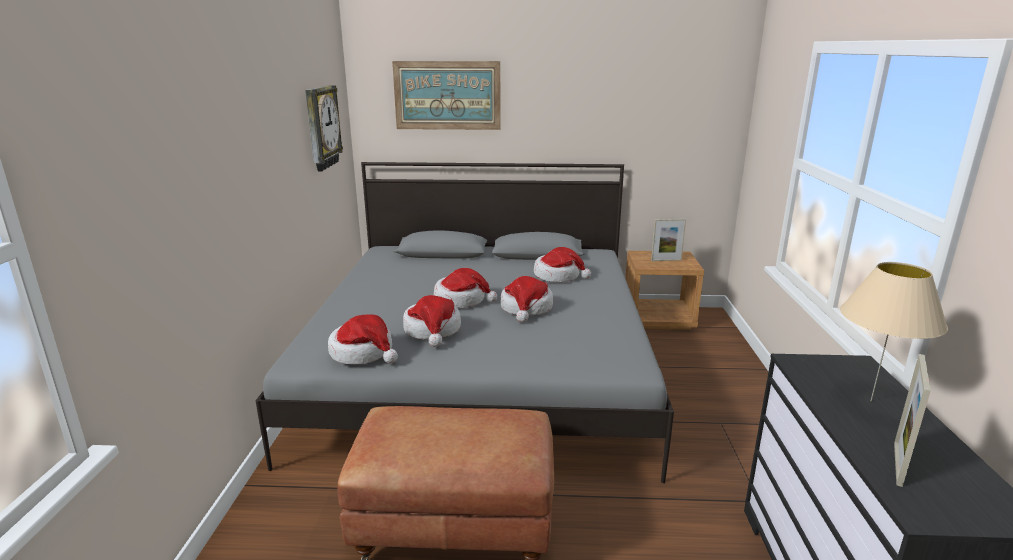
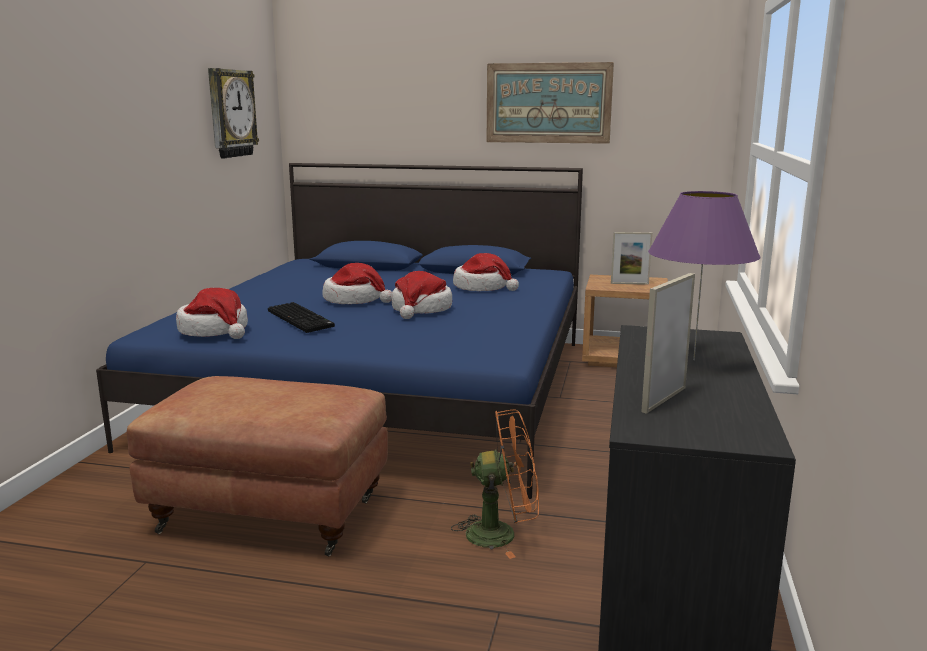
camera: 10 degrees right, 5 degrees down
(433, 330) = (302, 319): hat -> keyboard
(447, 95) = (382, 88): picture -> picture (548, 103)
(482, 369) = (384, 389): grey bed -> blue bed
(661, 526) = (502, 534): none -> orange fan
(871, 401) = (694, 360): beige table lamp -> purple table lamp

